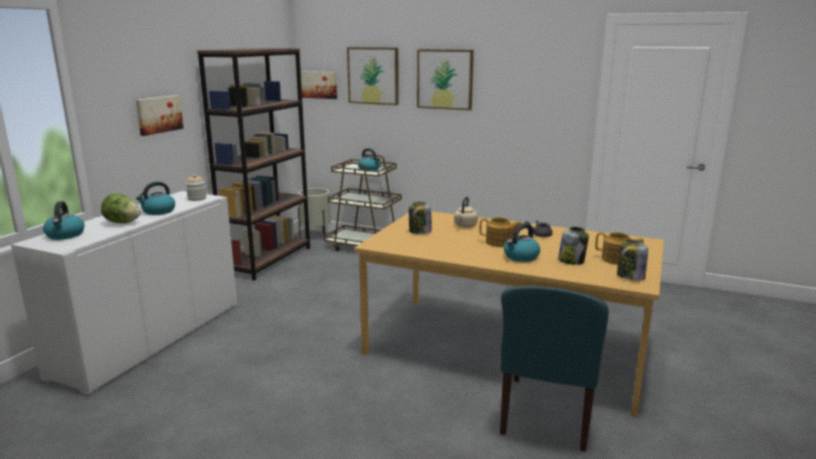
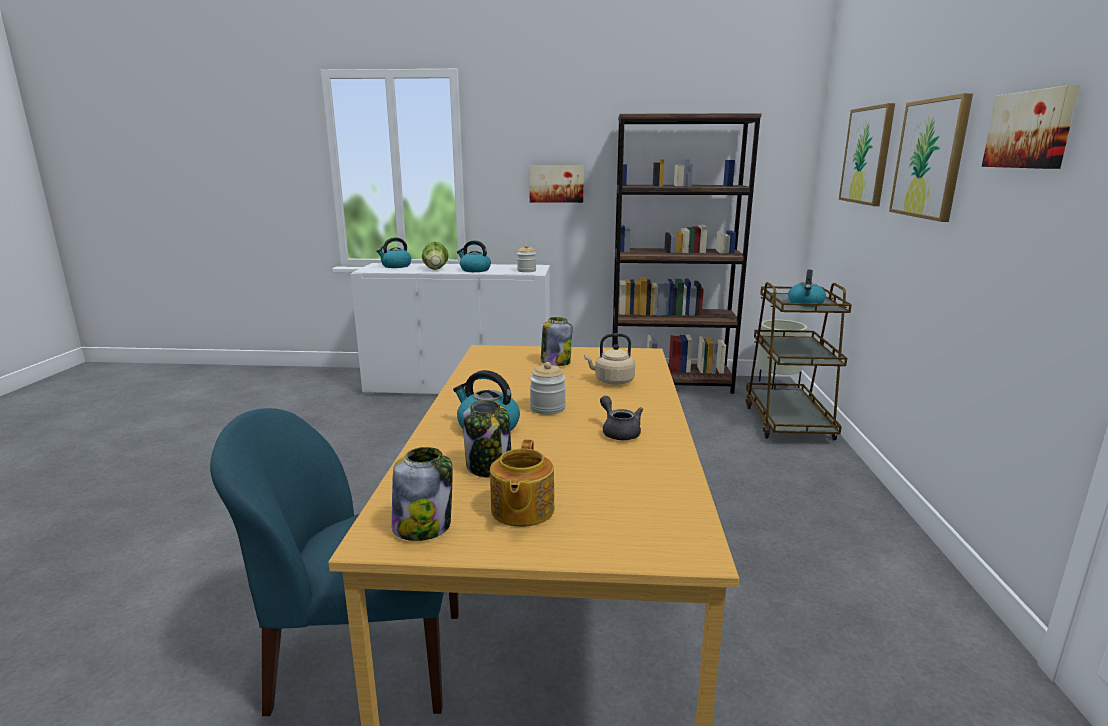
camera: 70 degrees right, 0 degrees up
(319, 84) = (828, 171): picture -> picture (1031, 129)
(499, 243) = (547, 408): teapot -> jar

